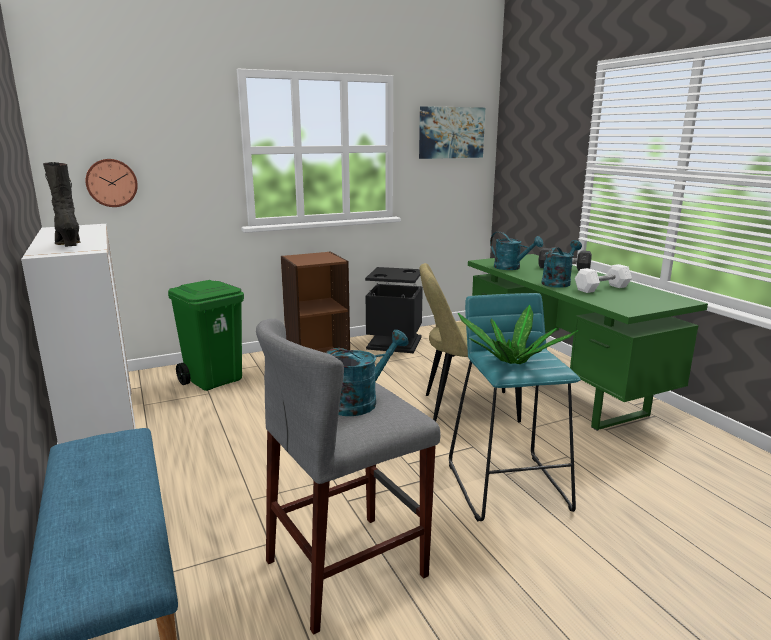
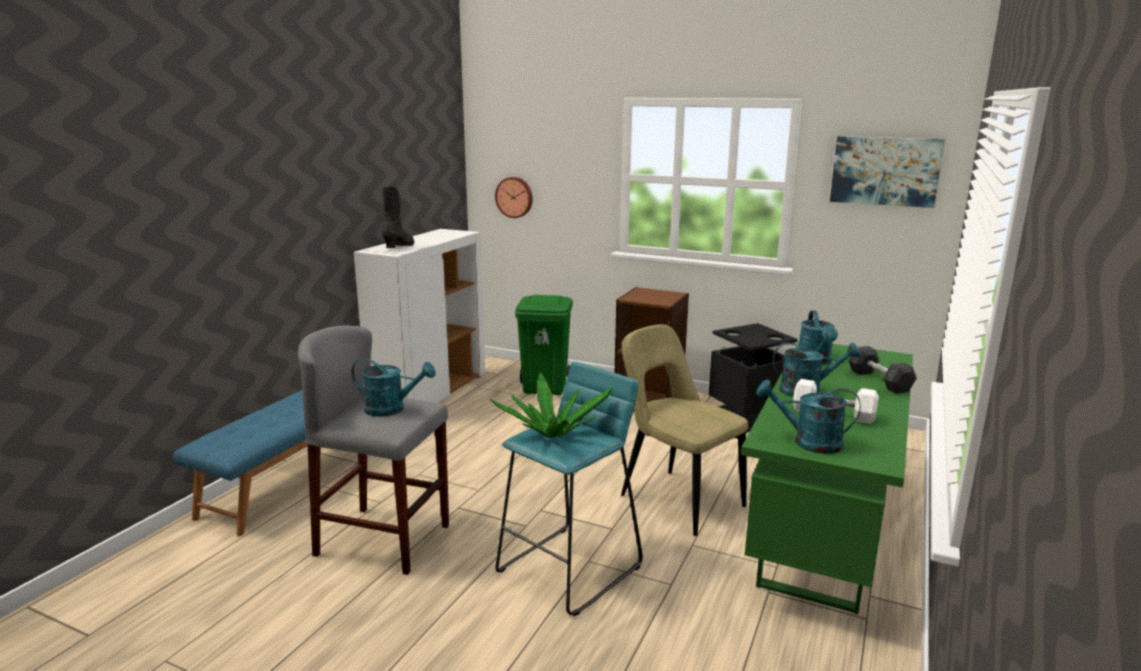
camera: 50 degrees right, 0 degrees up
(639, 304) = (808, 442): none -> turquoise watering can

